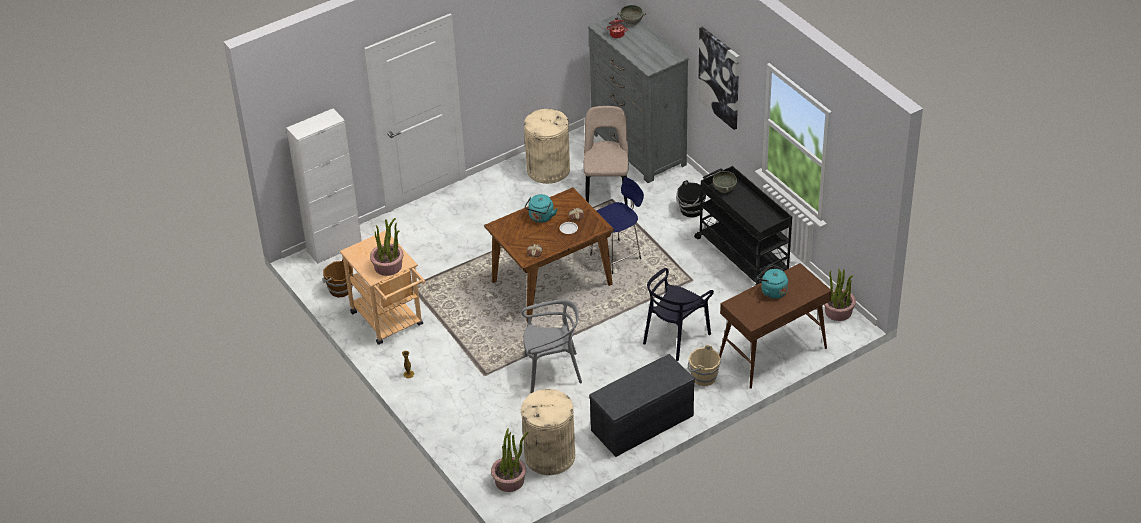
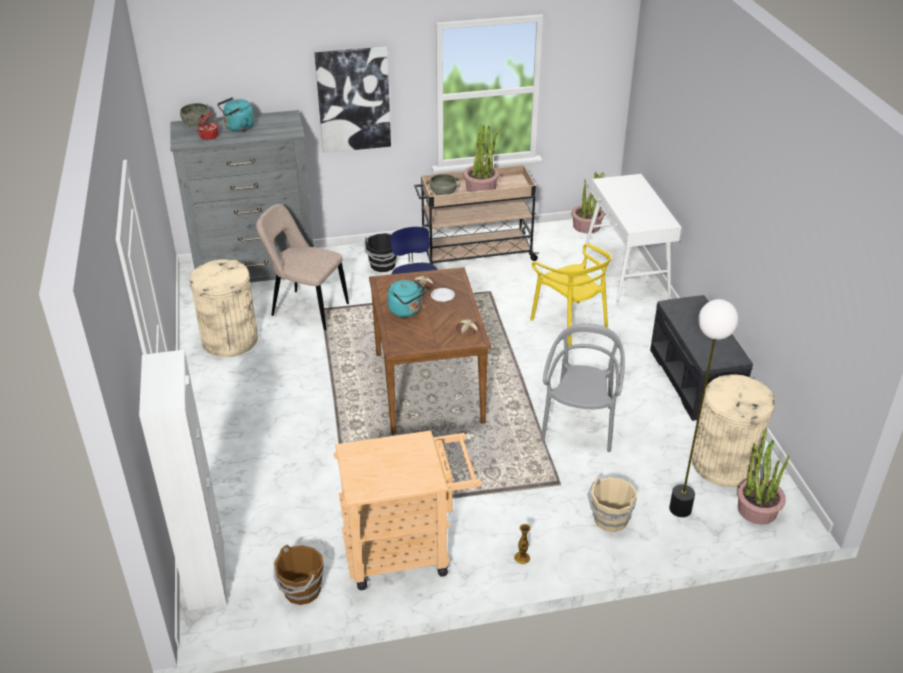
camera: 70 degrees left, 5 degrees down
(388, 266) = (418, 458): potted plant -> potted plant (481, 188)
(490, 440) = (680, 509): none -> floor lamp
(675, 337) = (570, 324): black chair -> yellow chair
(703, 377) = (640, 323): beige bucket -> beige bucket (610, 520)
(742, 256) = (475, 254): black cart -> beige cart
(772, 291) = (626, 201): turquoise kettle -> turquoise kettle (238, 127)
(772, 354) = (626, 274): brown console table -> white console table

